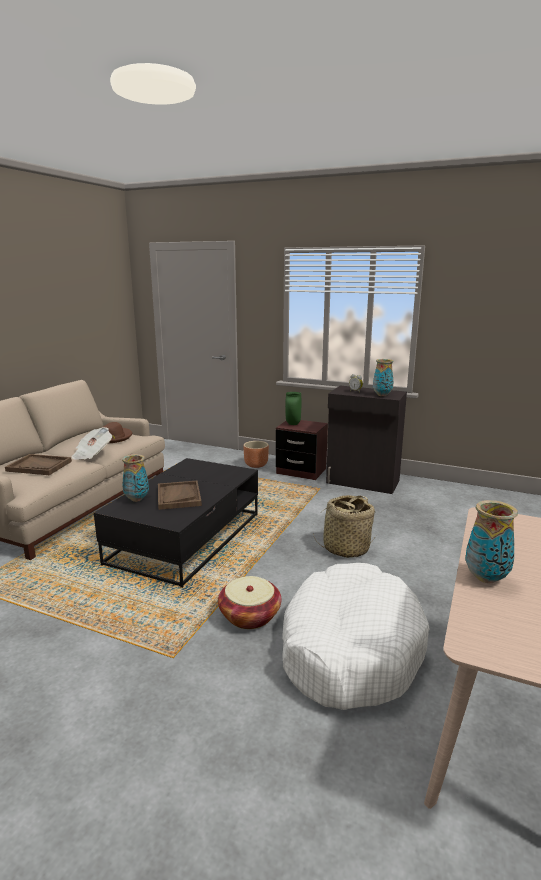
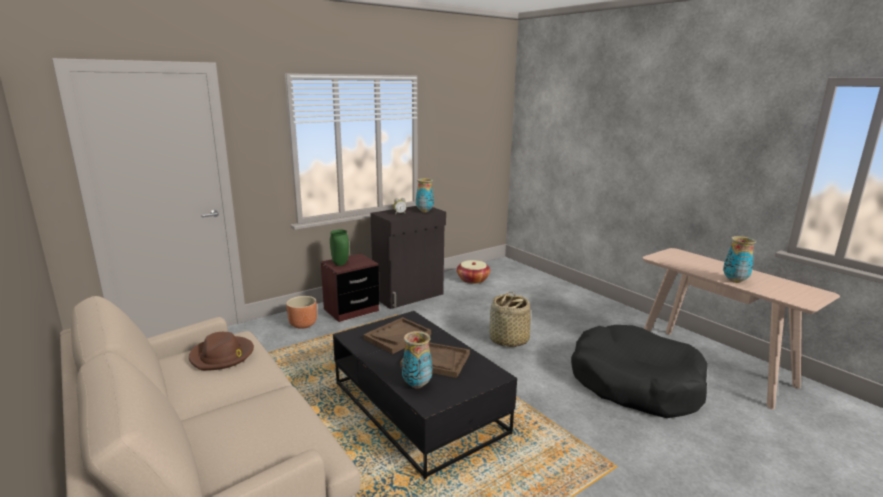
camera: 60 degrees left, 0 degrees up
(39, 466) = (257, 427): brown tray -> brown tray (397, 336)
(92, 454) = (259, 381): newspaper -> none
(249, 616) = (576, 411): basket -> basket (473, 279)
(350, 648) = (635, 383): white dog bed -> black dog bed

